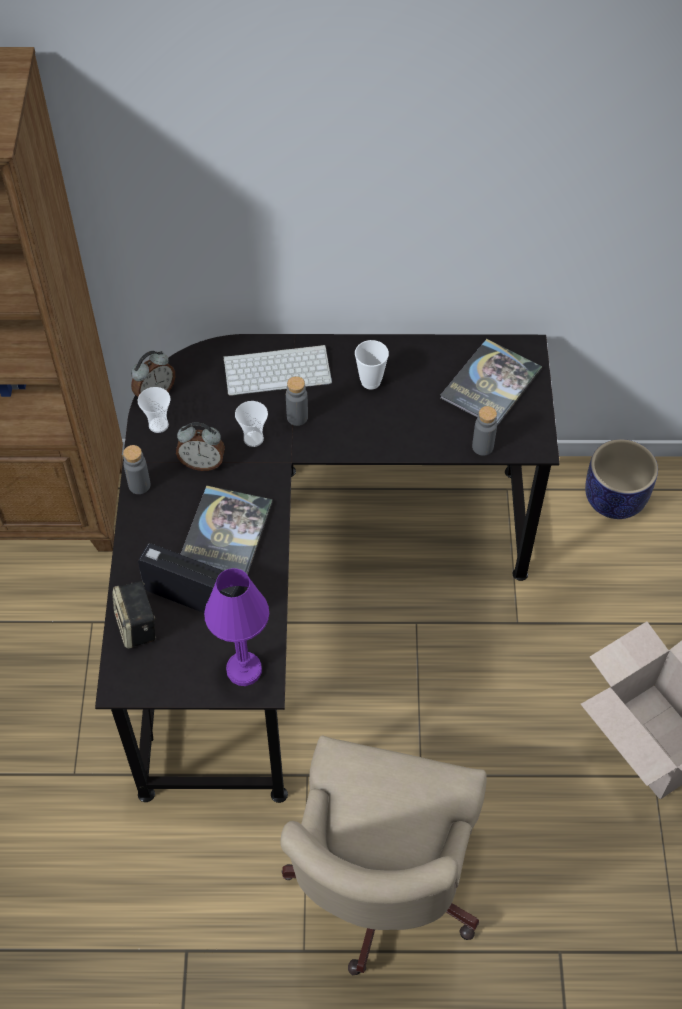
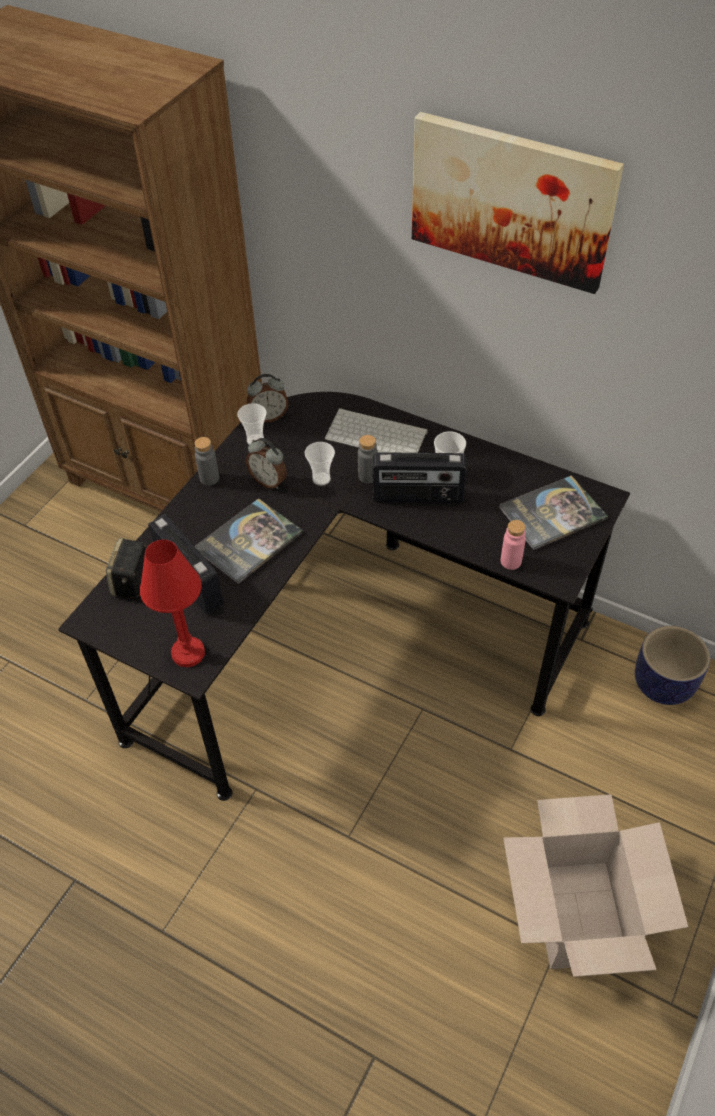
camera: 30 degrees right, 5 degrees down
(244, 670) = (188, 653): purple table lamp -> red table lamp
(358, 418) = (418, 497): none -> radio
(379, 889) = (254, 914): beige office chair -> none
(389, 106) = (511, 201): none -> picture
(482, 447) = (511, 561): grey bottle -> pink bottle

